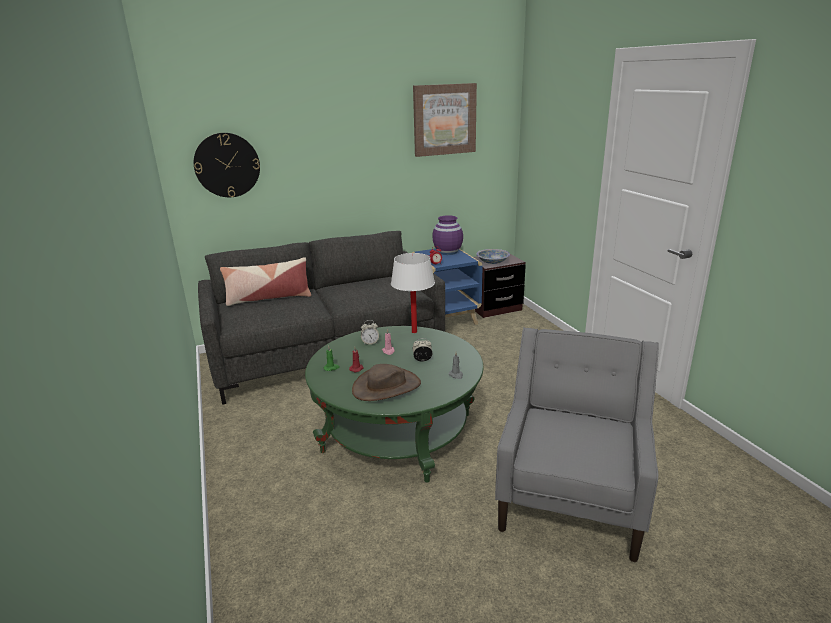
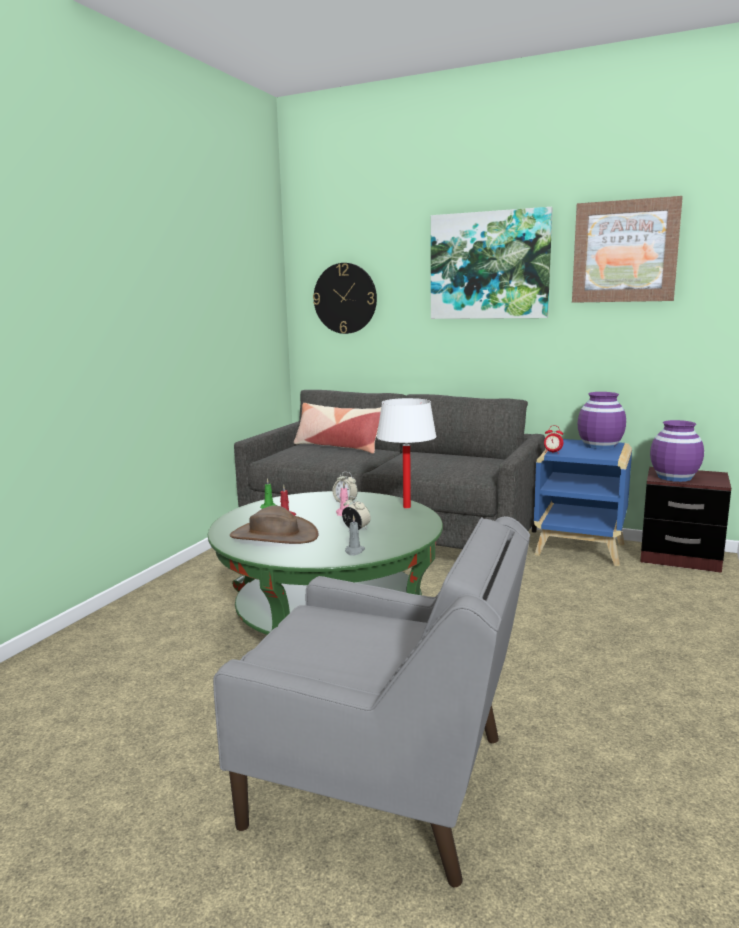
camera: 45 degrees right, 10 degrees down
(354, 131) = (489, 266): none -> picture
(492, 262) = (674, 477): bowl -> purple vase
(571, 496) = (384, 783): grey armchair -> grey armchair turned 45 degrees clockwise

